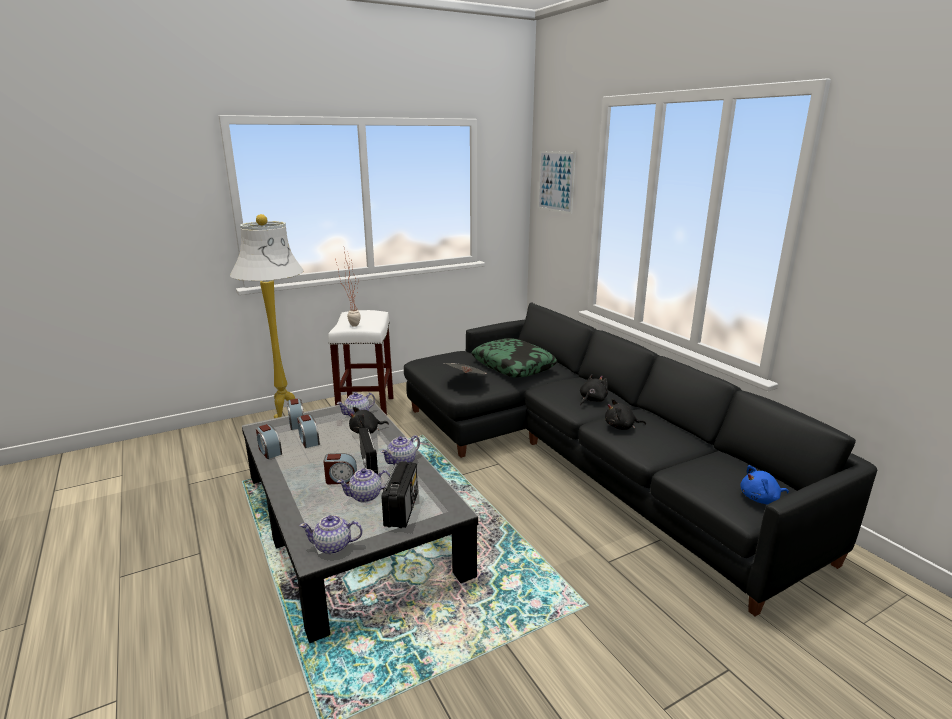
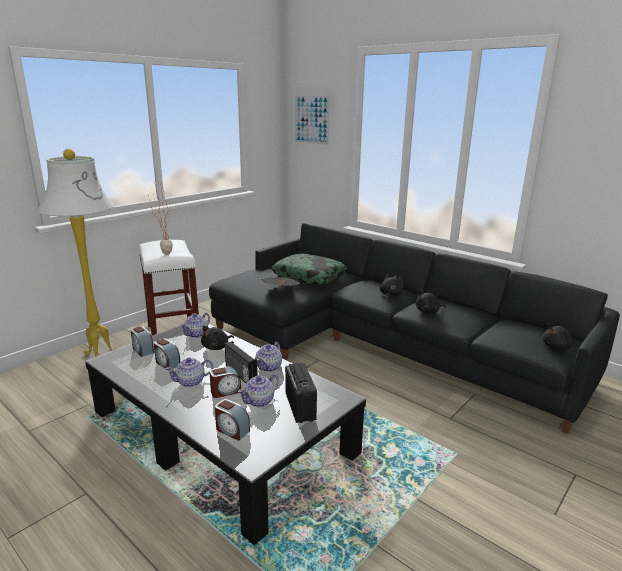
camera: 20 degrees left, 0 degrees up
(269, 451) = (134, 379): alarm clock -> alarm clock (232, 430)
(333, 546) = (263, 449): teapot -> teapot (191, 382)
(761, 499) = (557, 347): blue plush toy -> black plush toy

